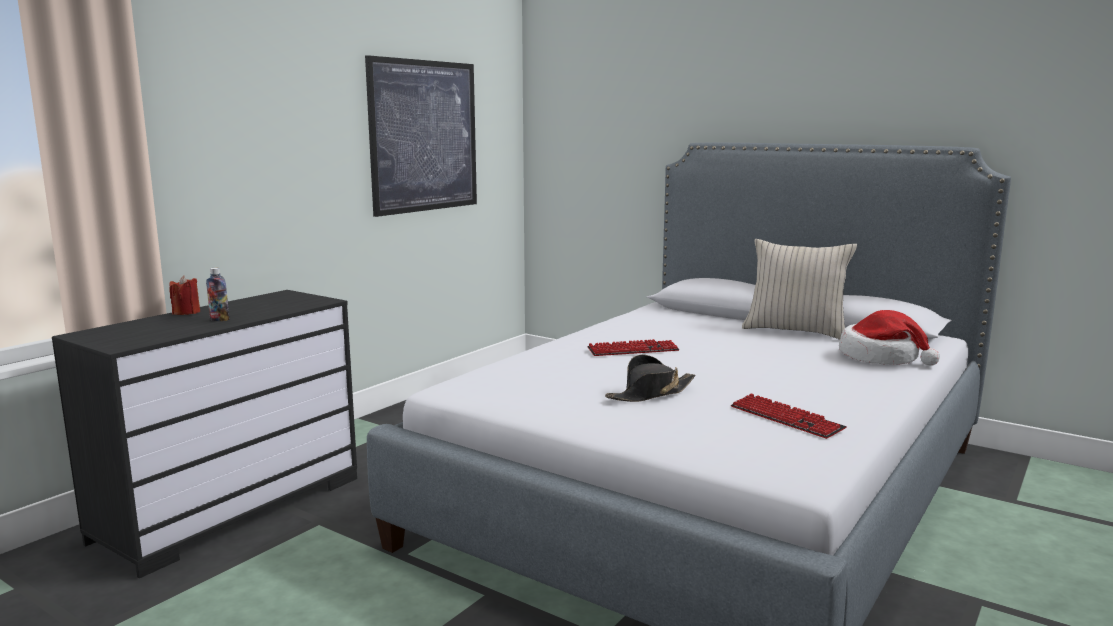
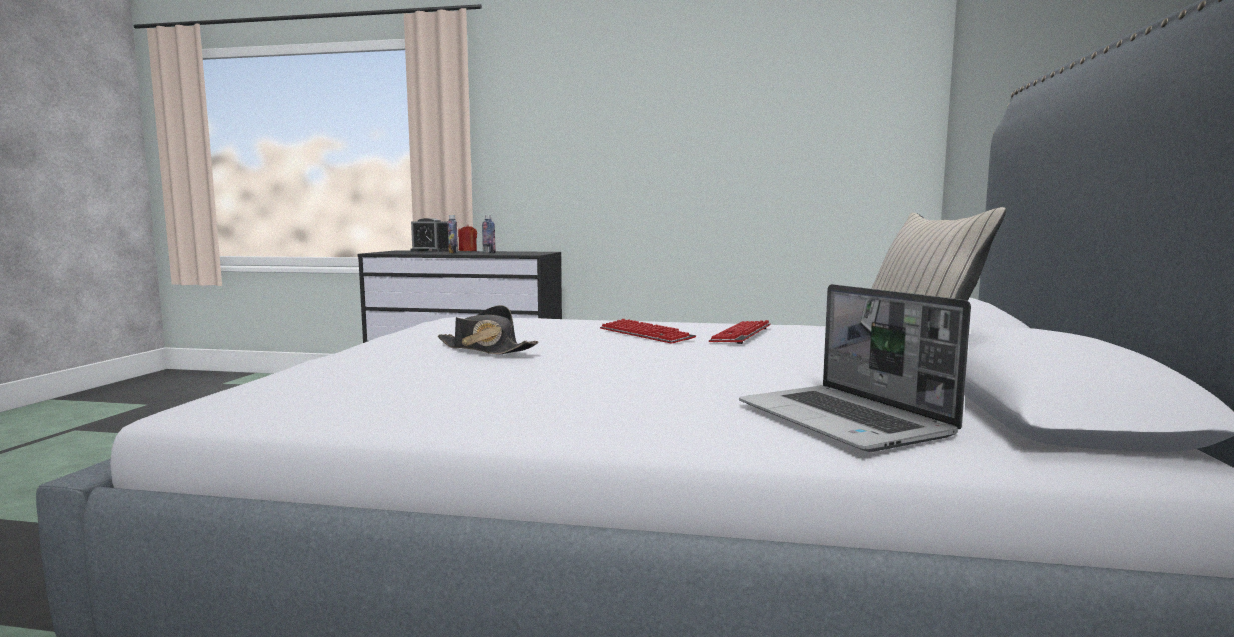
camera: 65 degrees right, 5 degrees down
(136, 324) = (430, 251): none -> alarm clock
(252, 309) = (489, 252): none -> bottle
(424, 136) = (765, 130): picture -> none
(786, 418) = (425, 390): keyboard -> keyboard (741, 335)
(881, 357) = (845, 421): hat -> laptop

